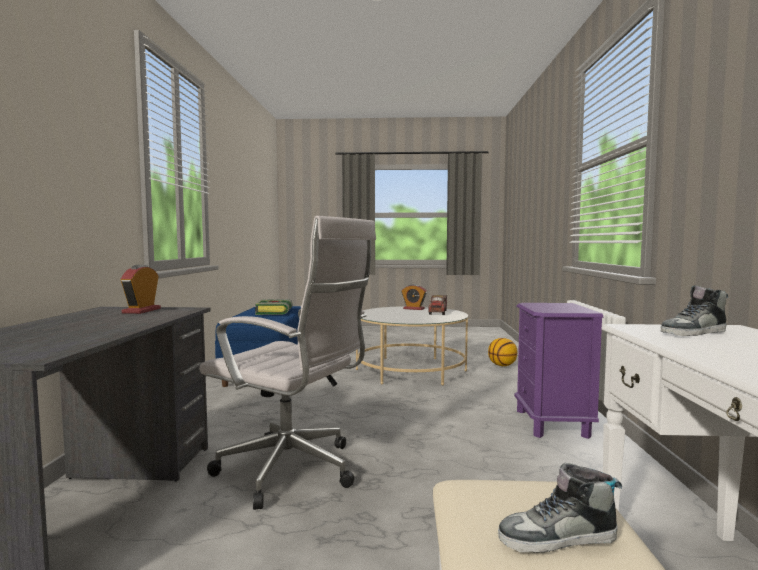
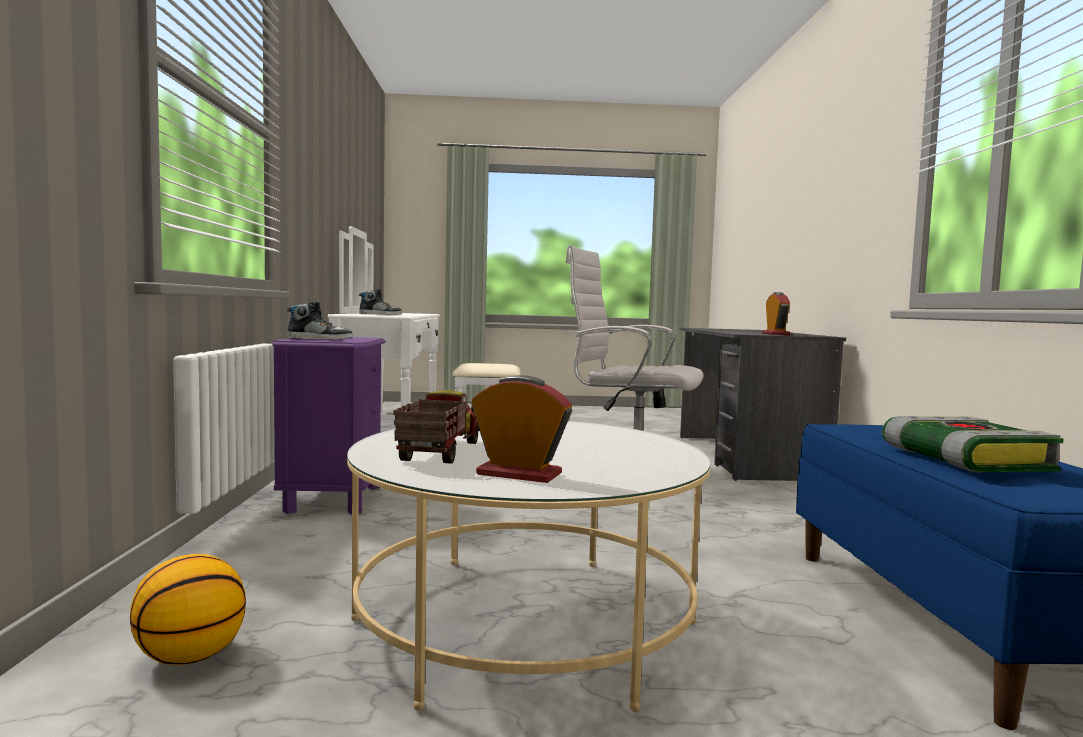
camera: 175 degrees right, 0 degrees up
(558, 538) = (486, 362): shoe -> shoe (320, 339)

